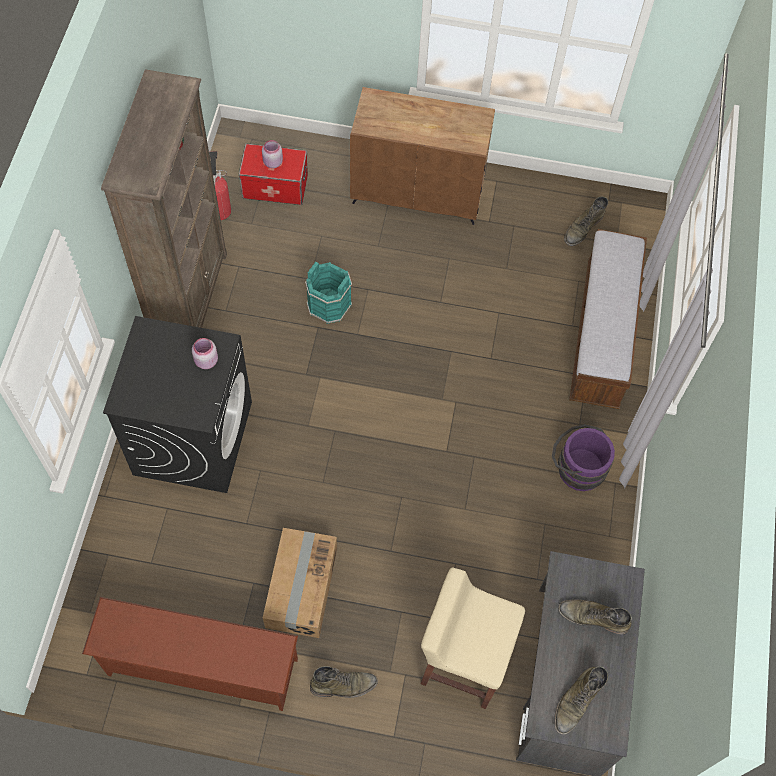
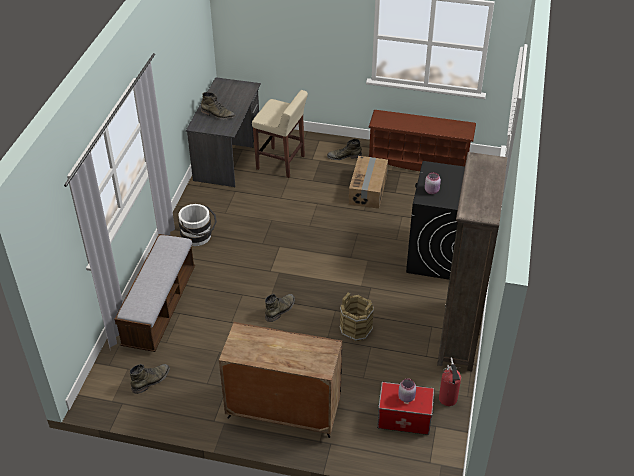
camera: 175 degrees left, 20 degrees down
(329, 305) = (356, 328): turquoise bucket -> brown bucket
(576, 467) = (199, 237): purple bucket -> white bucket
(576, 701) = (234, 91): green boot -> green boot (280, 309)

